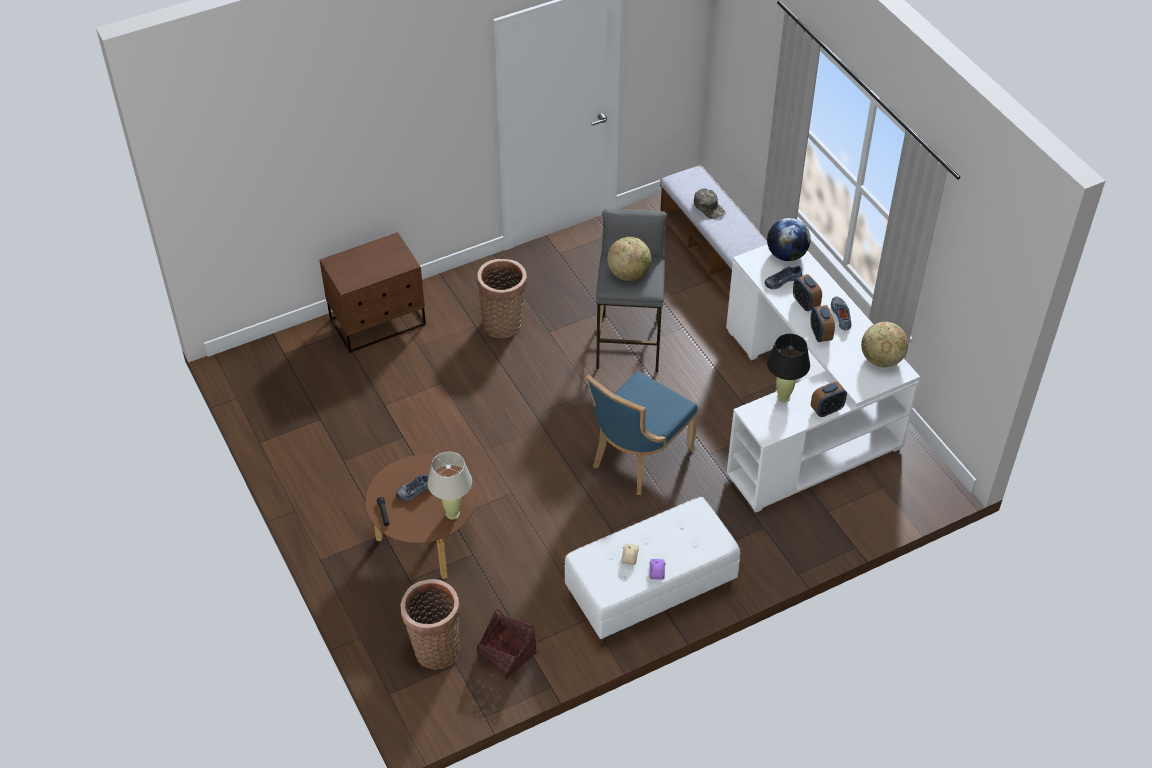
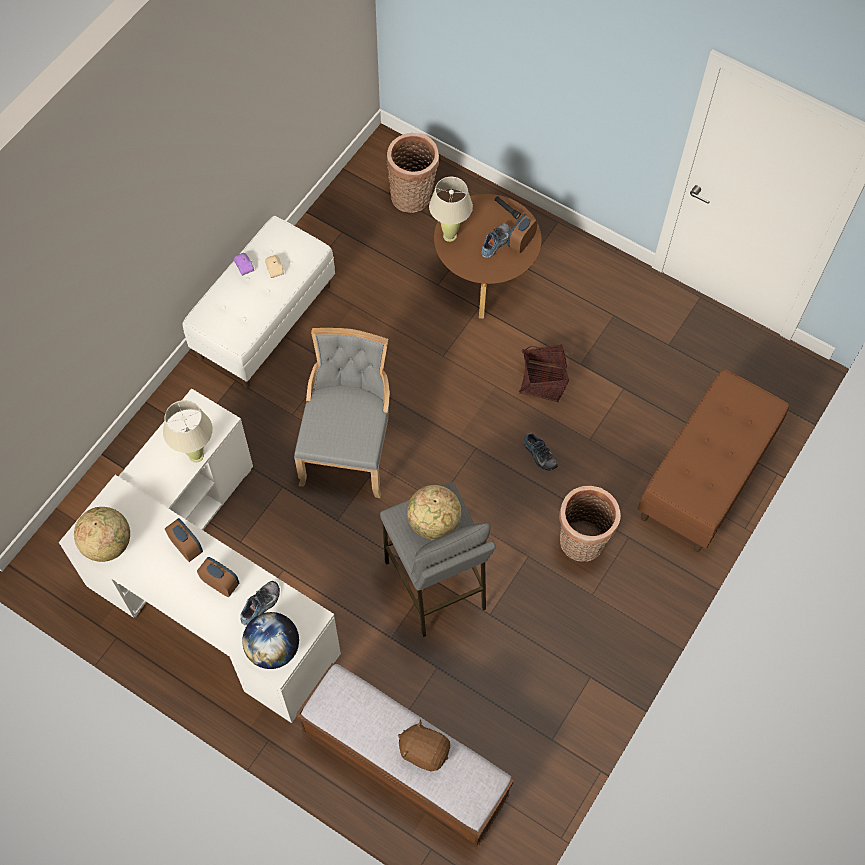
camera: 150 degrees right, 15 degrees up
(378, 323) = (705, 478): brown nightstand -> brown bench
(506, 655) = (353, 218): basket -> basket (542, 381)
(638, 458) = (348, 448): blue chair -> grey chair
(709, 207) = (424, 750): green cap -> brown plush toy
(783, 397) = (196, 455): black table lamp -> beige table lamp
(826, 410) = (145, 461): alarm clock -> alarm clock (521, 242)
(842, 316) = (173, 586): shoe -> shoe (539, 455)

